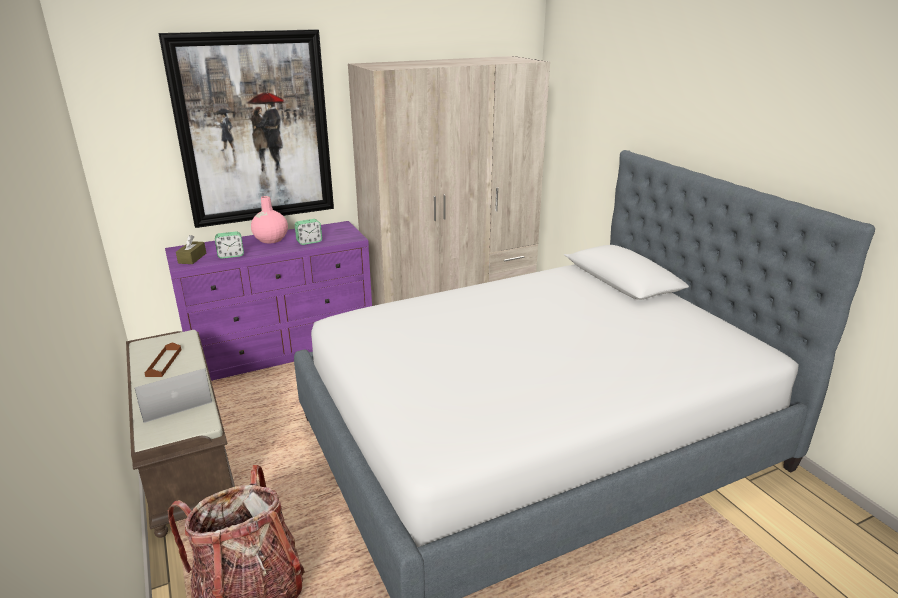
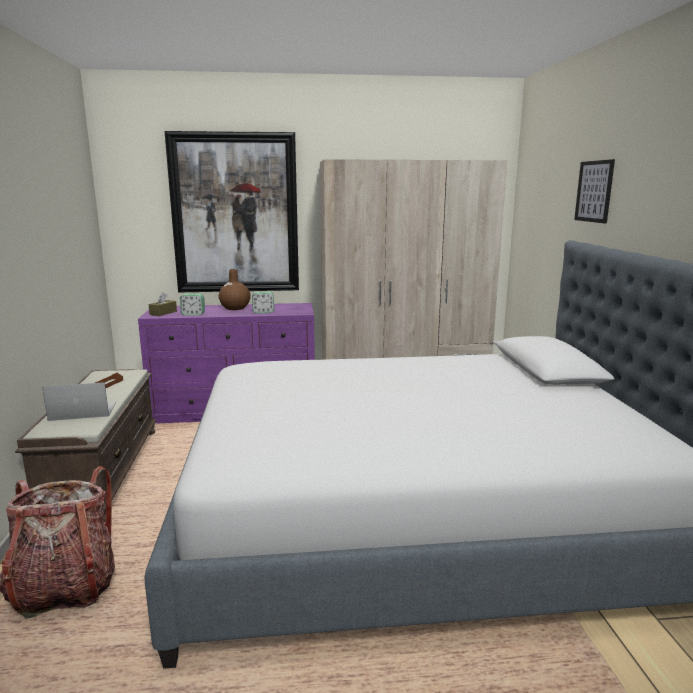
camera: 20 degrees right, 10 degrees down
(271, 239) = (235, 308): pink vase -> brown vase
(648, 104) = (594, 191): none -> picture

